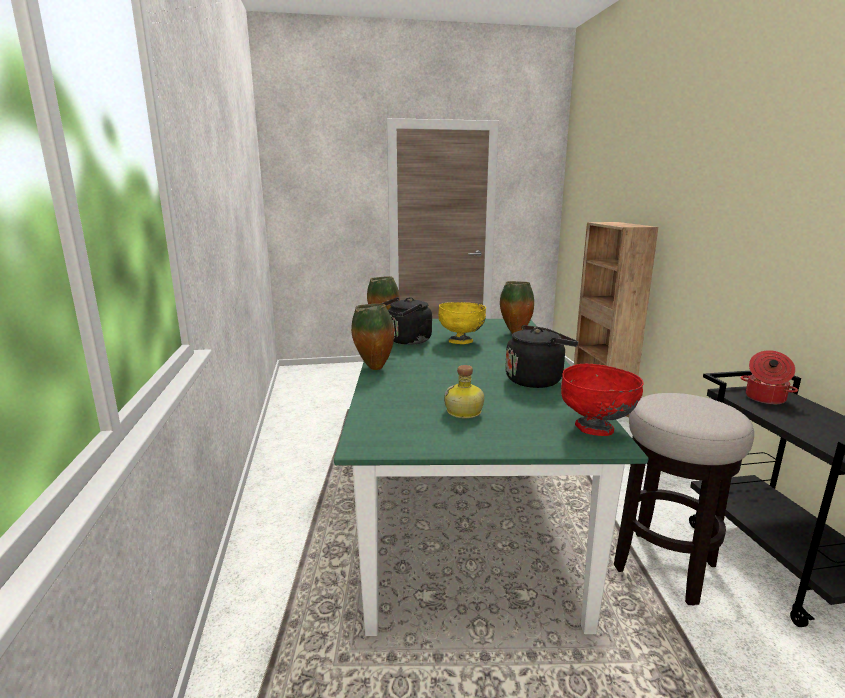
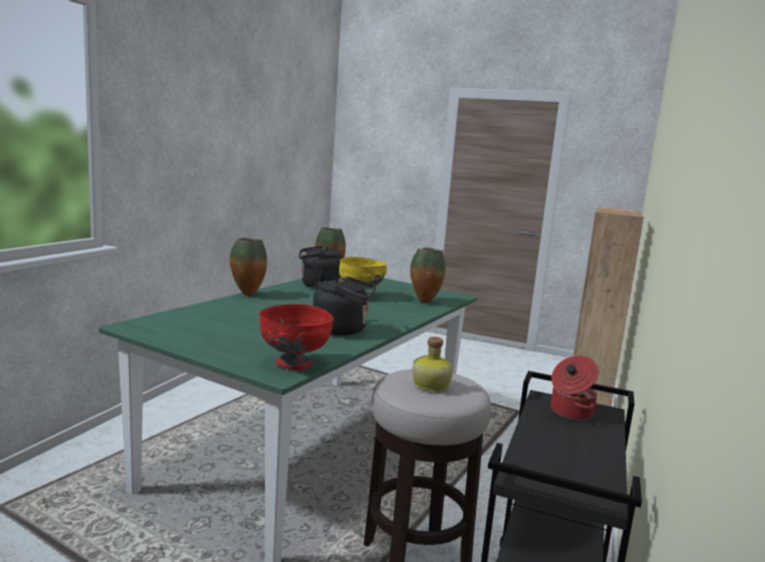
camera: 30 degrees right, 5 degrees down
(464, 412) = (233, 330): bottle -> bottle (431, 385)

